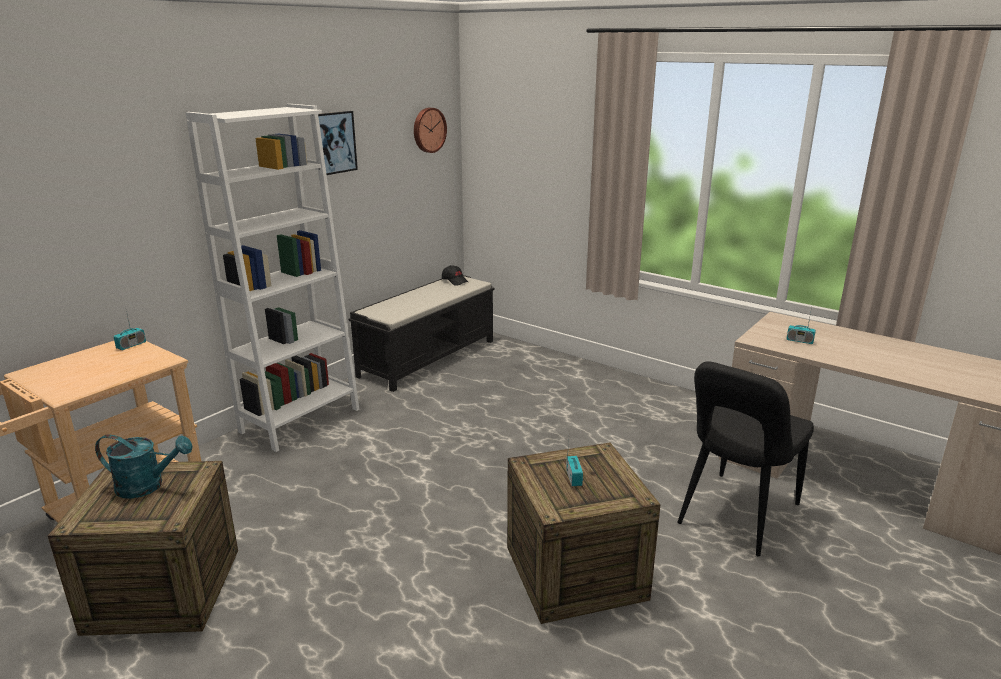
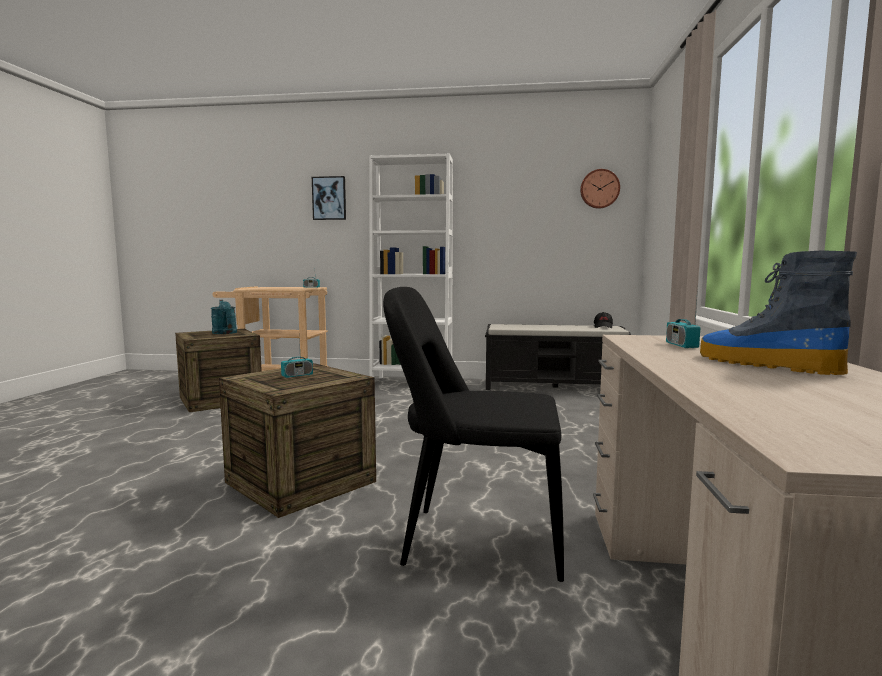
camera: 60 degrees right, 15 degrees down
(334, 142) = (493, 190): picture -> picture (329, 198)
(869, 349) = (763, 364): none -> boot

